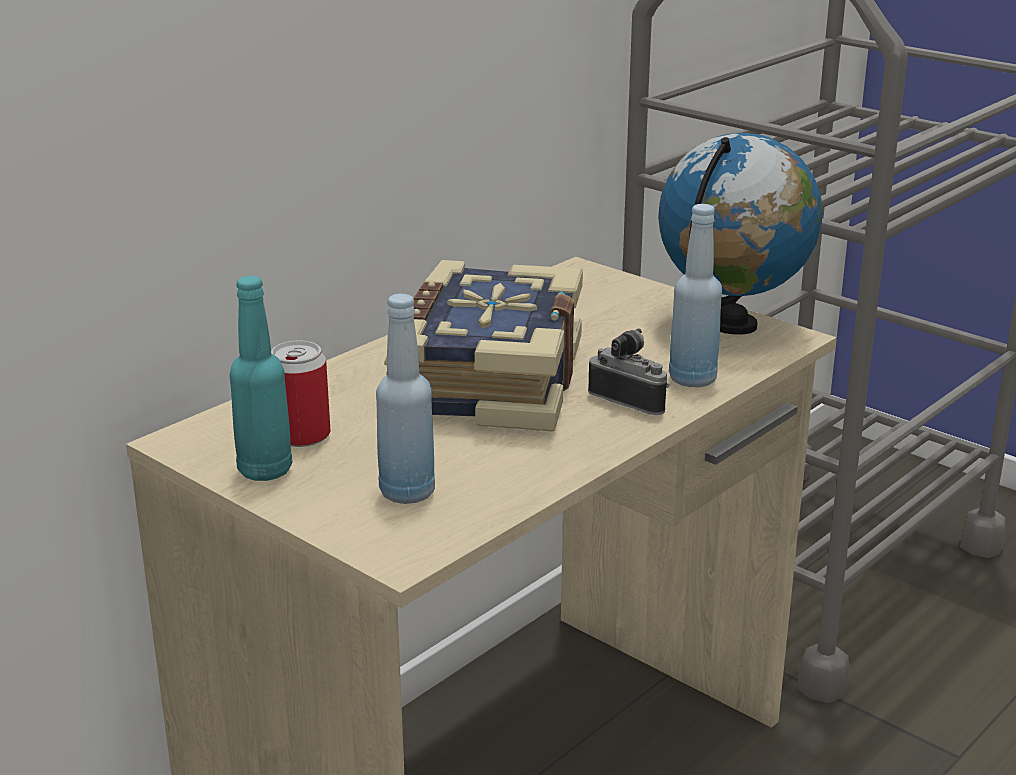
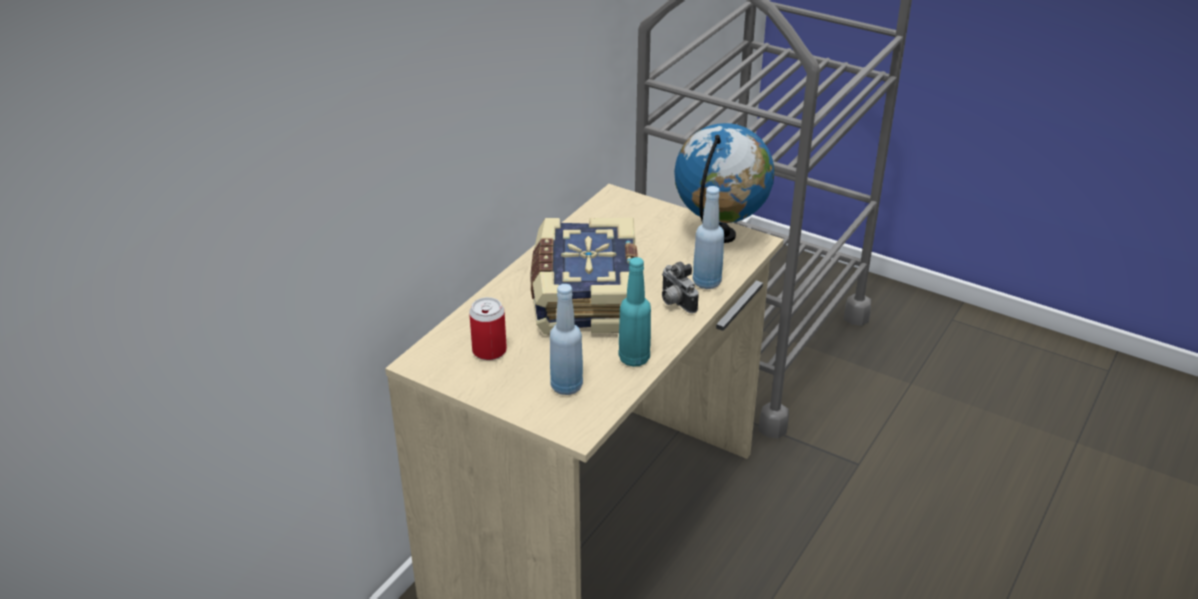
camera: 10 degrees left, 10 degrees up
(264, 470) = (477, 379): turquoise bottle -> turquoise bottle (634, 358)
(631, 400) = (675, 302): camera -> camera turned 150 degrees counterclockwise

